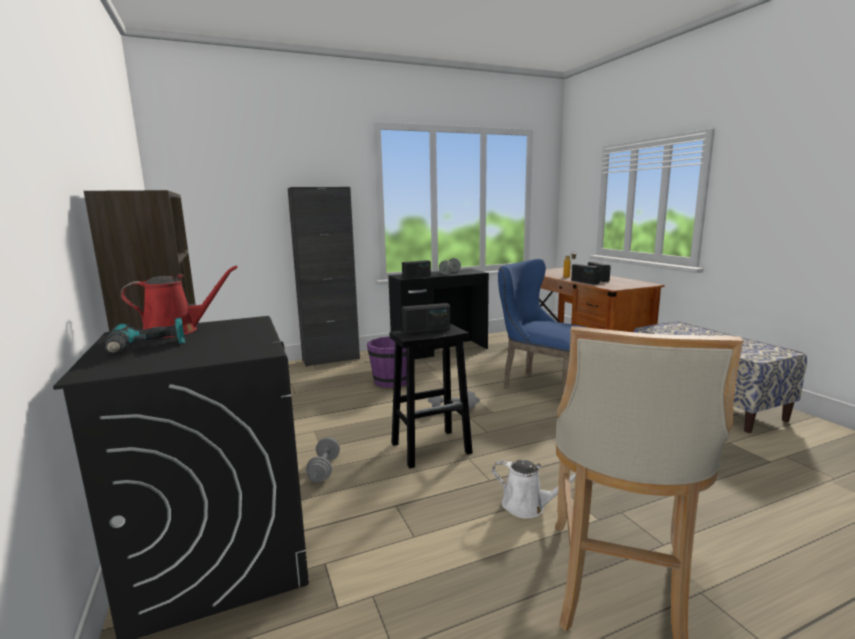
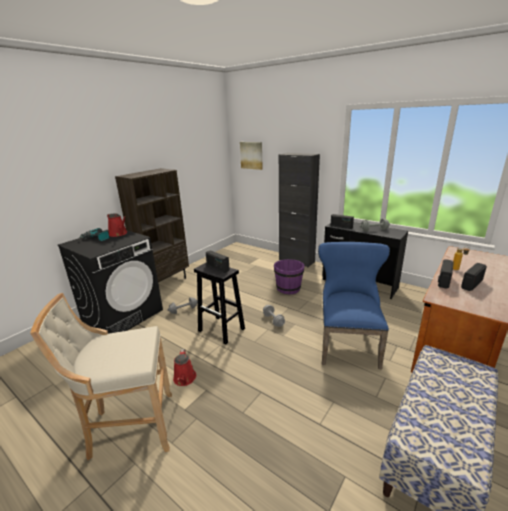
camera: 60 degrees right, 10 degrees up
(207, 196) = (251, 155): none -> picture
(528, 506) = (184, 379): white watering can -> red watering can

